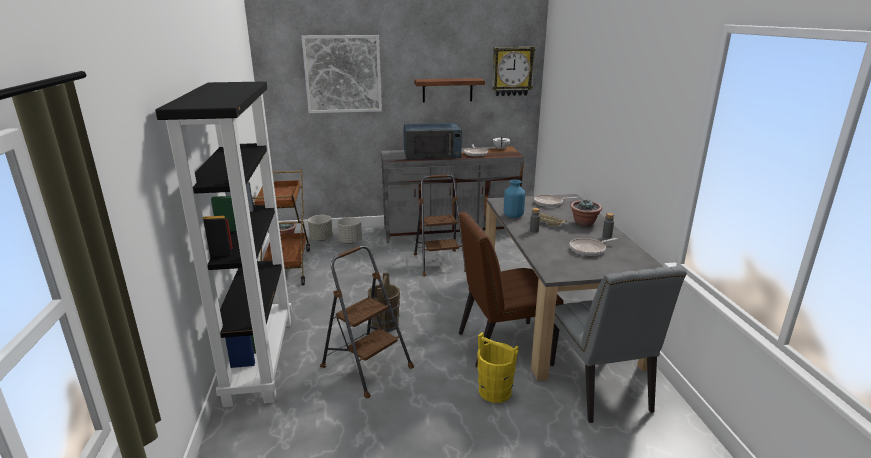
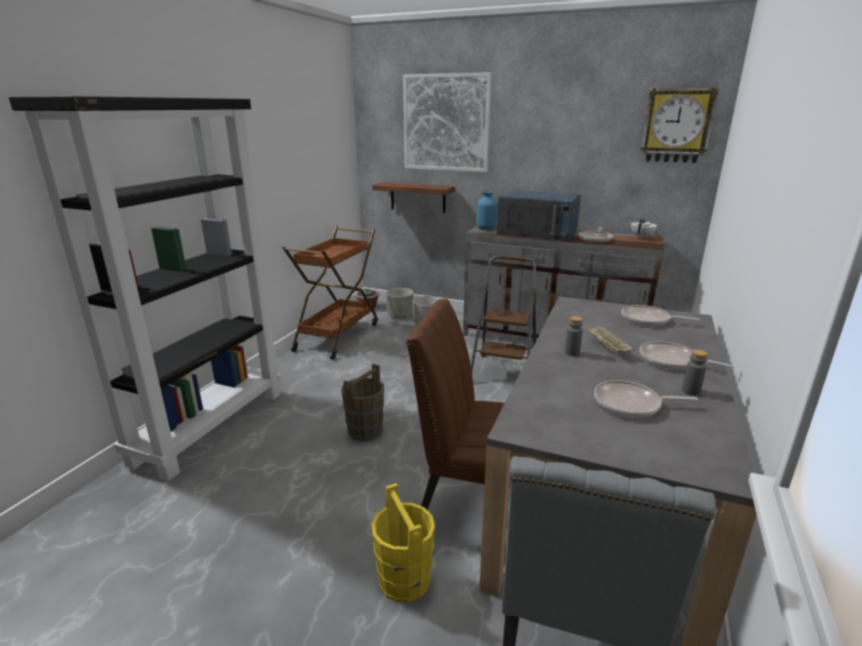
camera: 30 degrees right, 0 degrees up
(365, 365) = (294, 473): brown step ladder -> none
(447, 90) = (575, 149): shelf -> shelf (418, 197)
(513, 216) = (566, 326): blue vase -> blue vase (486, 228)
(584, 223) = (671, 361): potted plant -> frying pan

